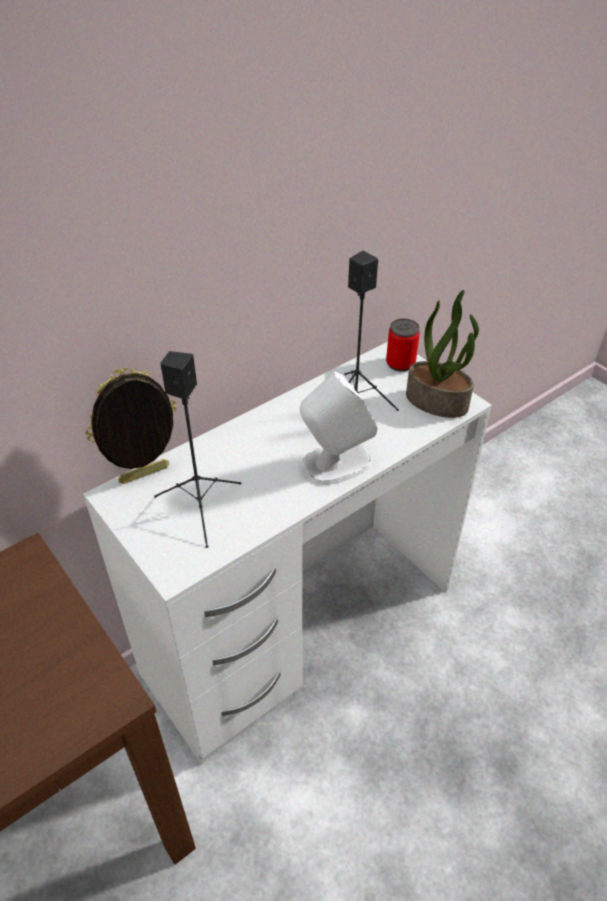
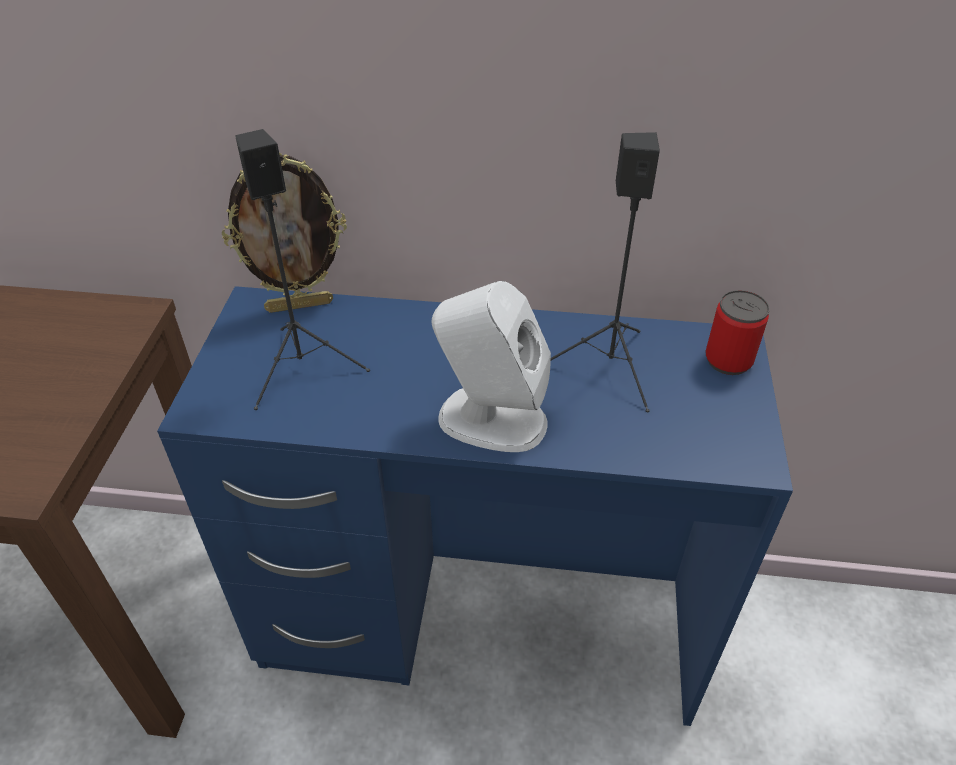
camera: 45 degrees right, 0 degrees up
(145, 476) = (300, 305): picture frame -> picture frame turned 150 degrees clockwise
(300, 628) = (479, 622): white desk -> blue desk
(438, 401) = (717, 435): potted plant -> none

